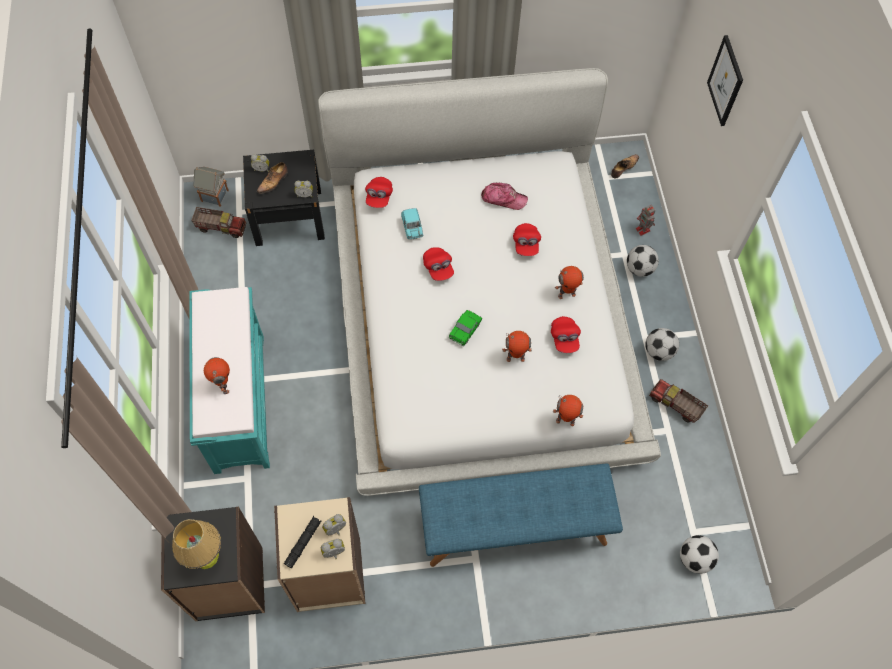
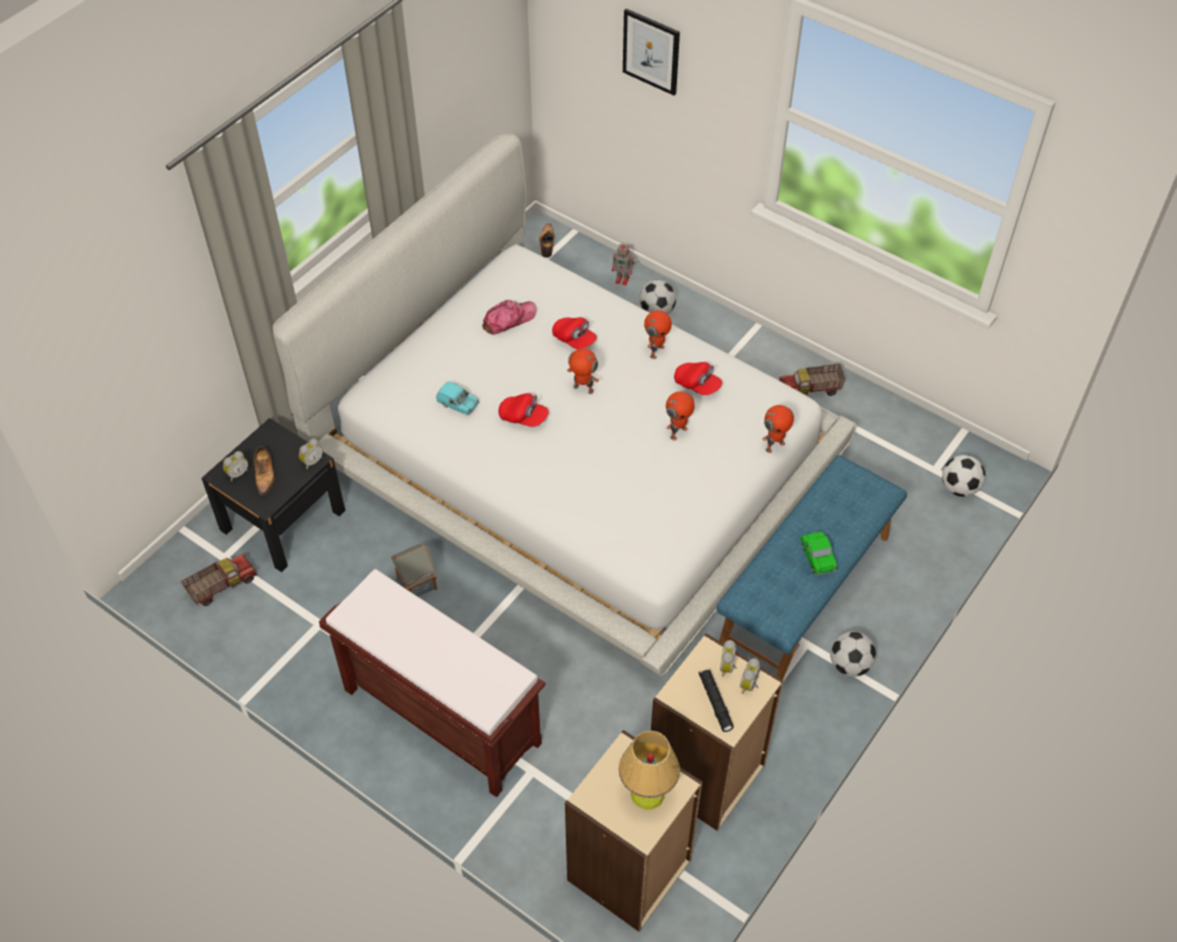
camera: 45 degrees left, 10 degrees down
(214, 195) = (176, 564): toy house -> toy house (416, 585)
(223, 386) = (463, 665): toy robot -> toy robot (582, 389)
(229, 584) = (630, 871): black bookcase -> beige bookcase
(239, 401) = (439, 716): turquoise bench -> brown bench
(379, 197) = (393, 404): red cap -> none
(465, 330) = (610, 446): toy car -> toy car (817, 558)
(658, 351) = (748, 362): football -> football (849, 665)

